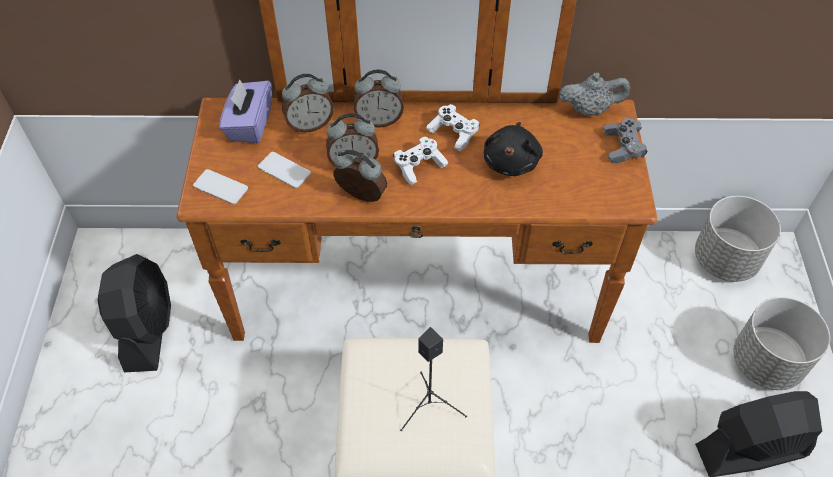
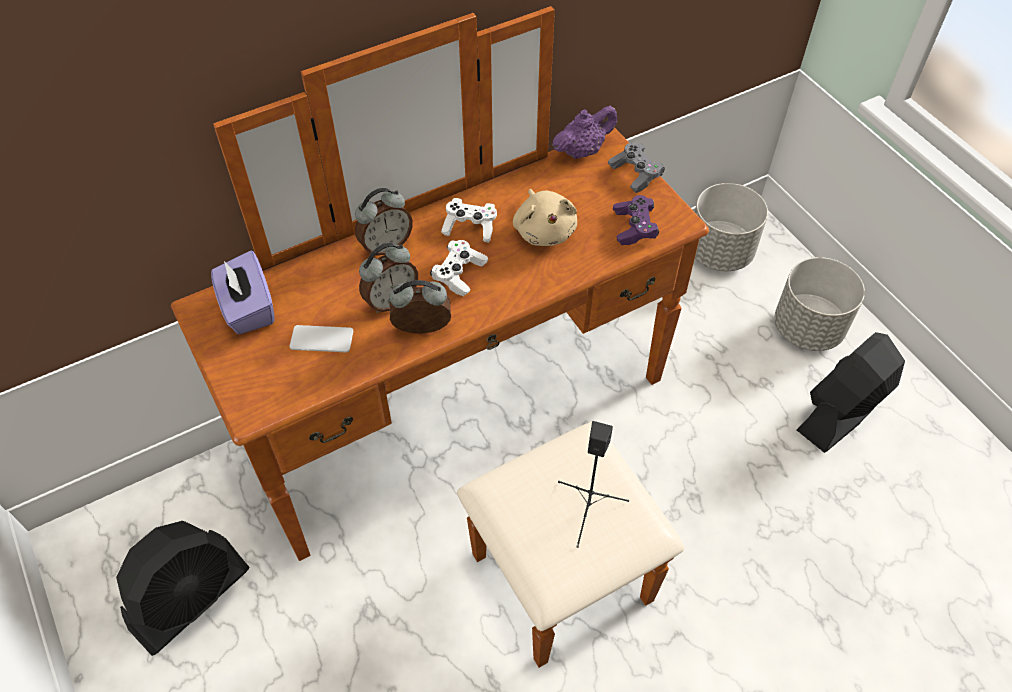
camera: 30 degrees left, 0 degrees up
(147, 328) = (191, 599): black fan -> black fan turned 75 degrees clockwise
(220, 187) = (264, 388): phone -> none
(310, 125) = (315, 280): alarm clock -> none
(511, 161) = (544, 230): black plush toy -> beige plush toy
(589, 191) = (634, 227): none -> purple game controller
(590, 110) = (582, 151): grey teapot -> purple teapot

